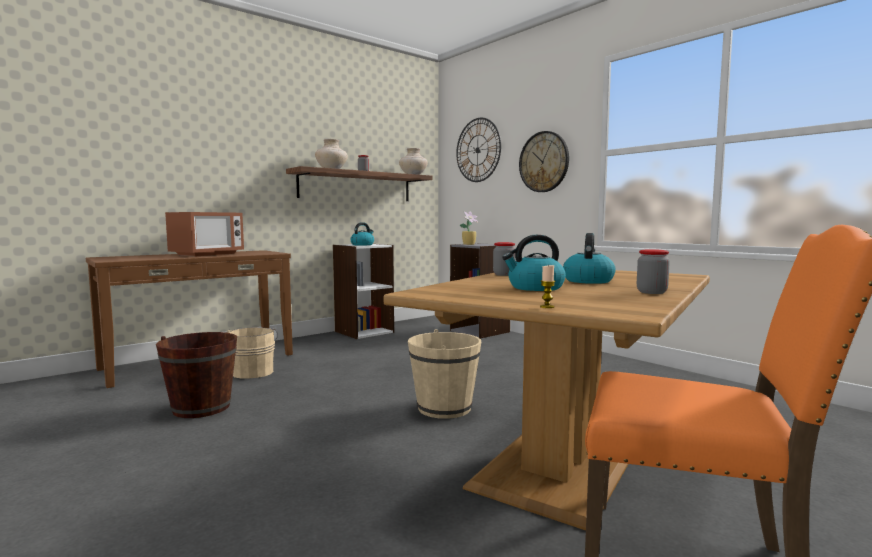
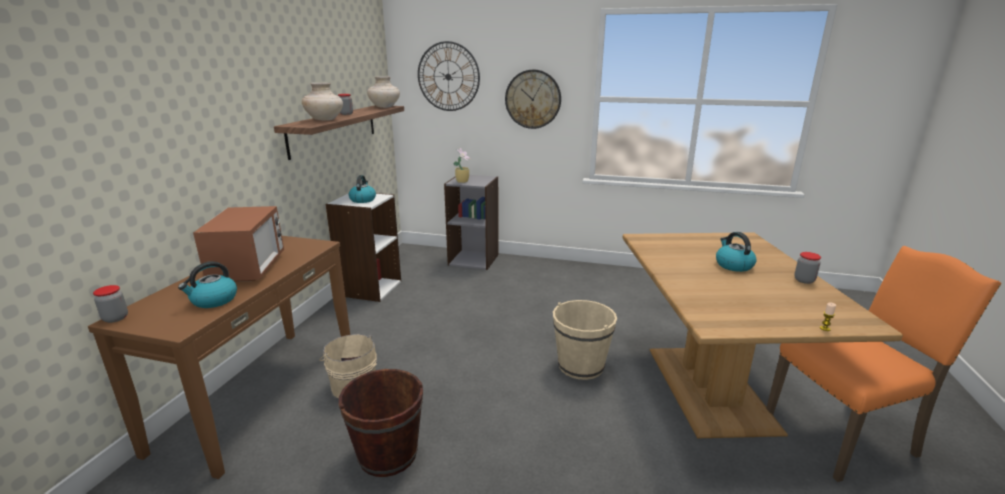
camera: 35 degrees left, 15 degrees up
(504, 274) = (664, 265): jar -> jar (115, 318)
(535, 288) = (743, 291): kettle -> kettle (213, 300)

